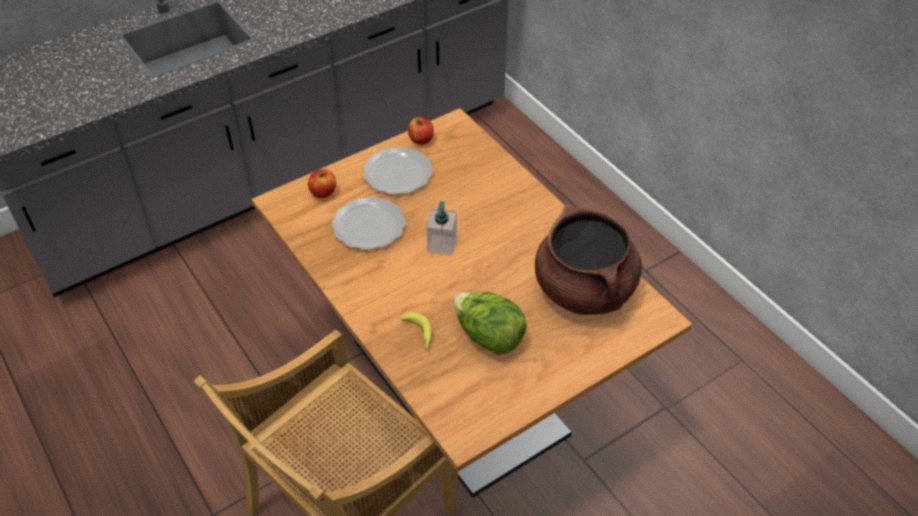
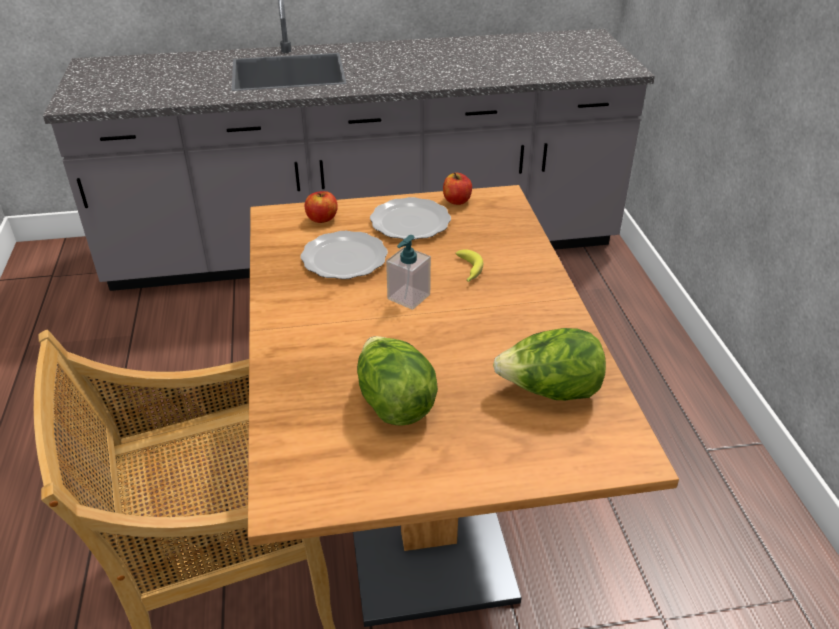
camera: 25 degrees right, 10 degrees down
(419, 334) = (316, 374): banana -> banana (468, 271)
(584, 290) = (549, 392): brown cooking pot -> lettuce

